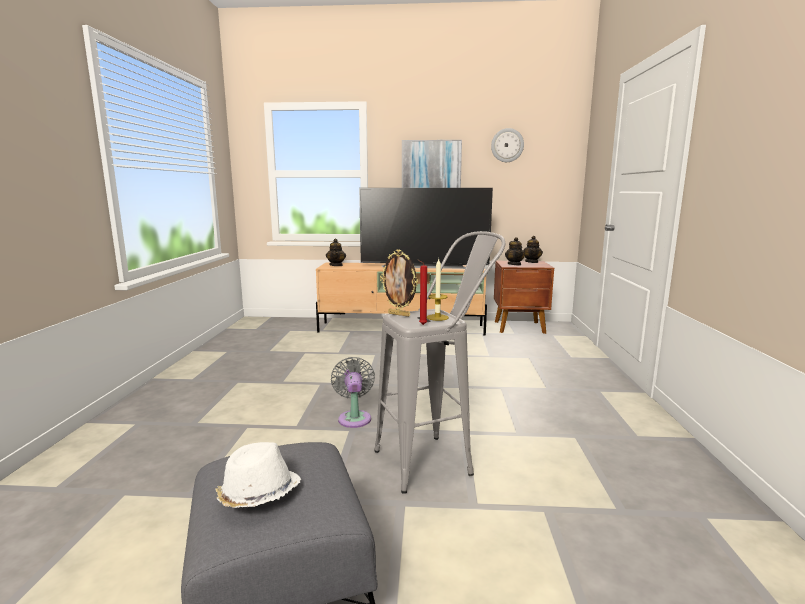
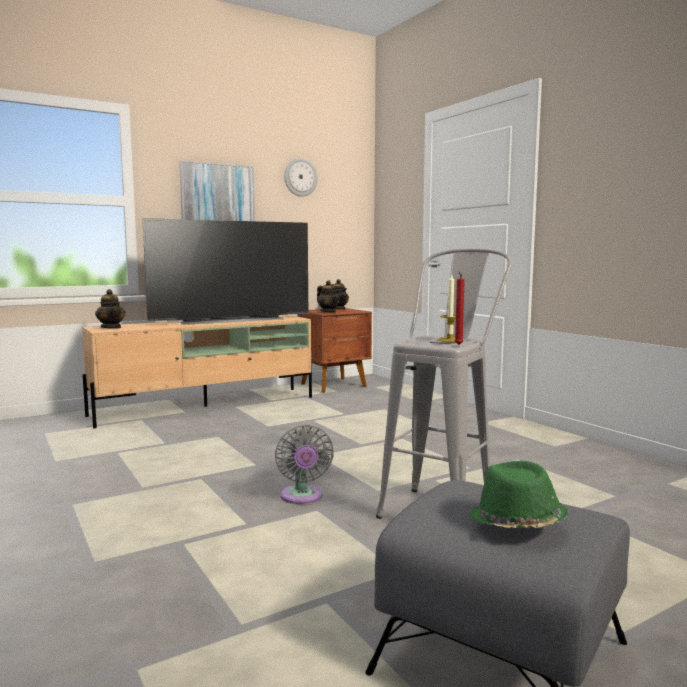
camera: 35 degrees left, 5 degrees down
(258, 495) = (516, 522): white hat -> green hat
(354, 417) = (302, 497): grey fan -> grey fan turned 150 degrees counterclockwise
(399, 314) = (410, 342): picture frame -> none

